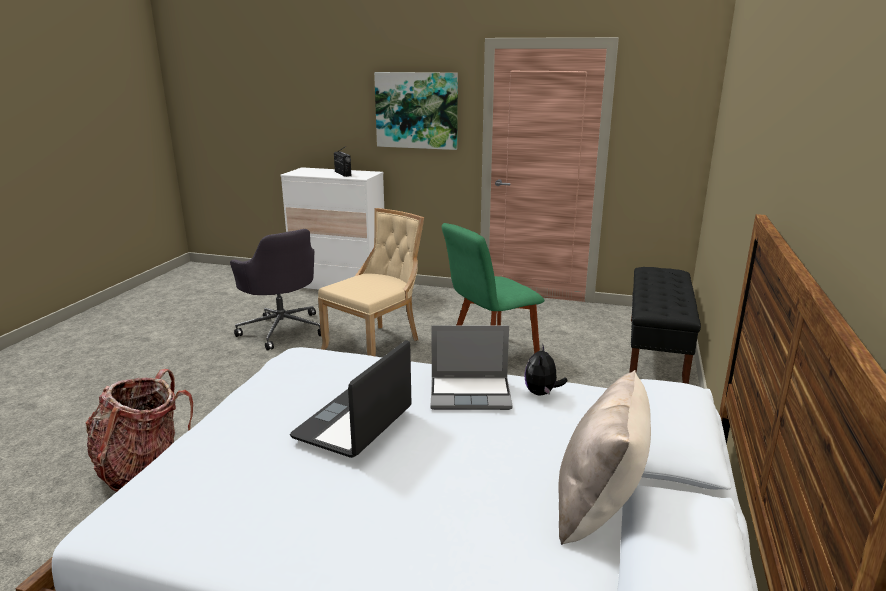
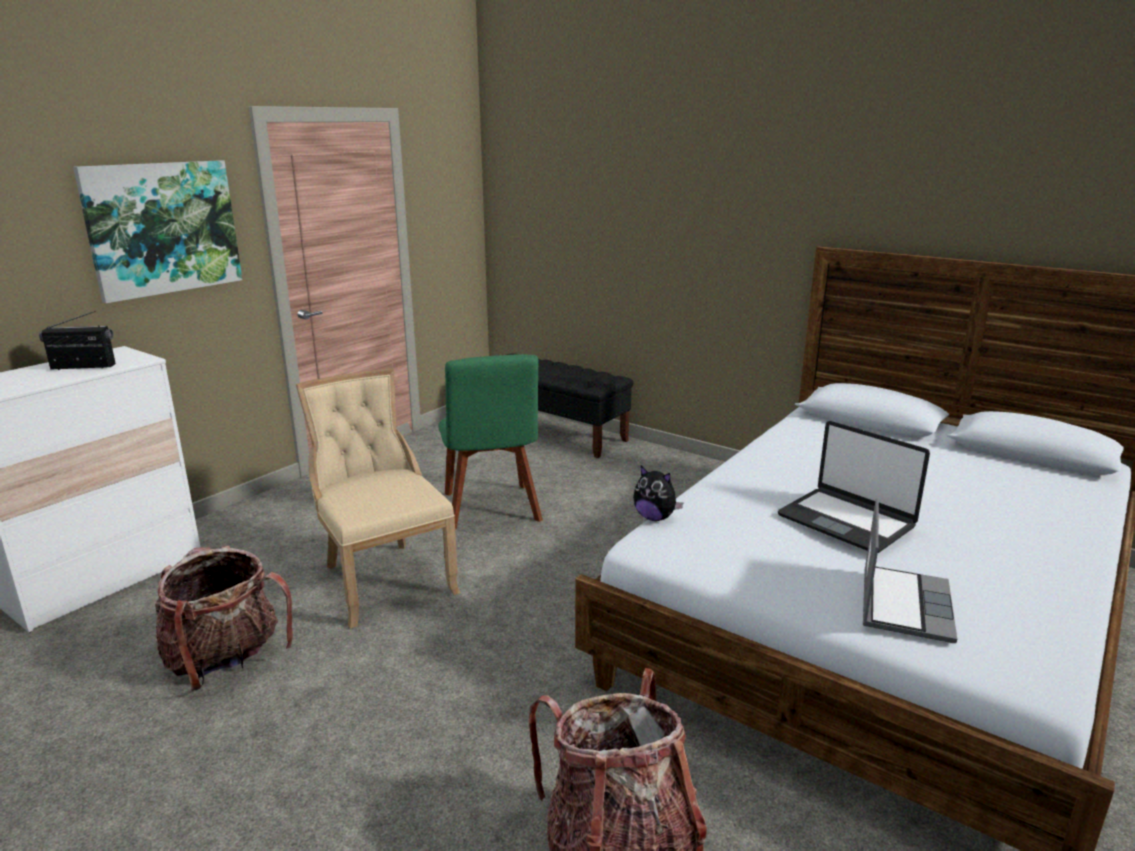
camera: 70 degrees left, 0 degrees up
(282, 329) = (226, 661): grey office chair -> backpack
(471, 394) = (788, 466): laptop -> laptop (903, 604)
(542, 393) = (792, 441): plush toy -> plush toy (655, 518)
(598, 507) = (960, 456): beige pillow -> none

